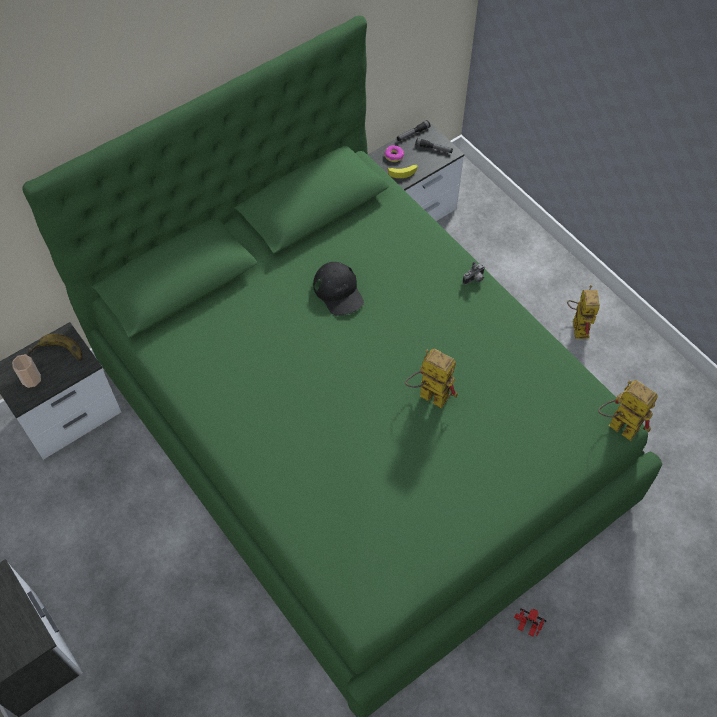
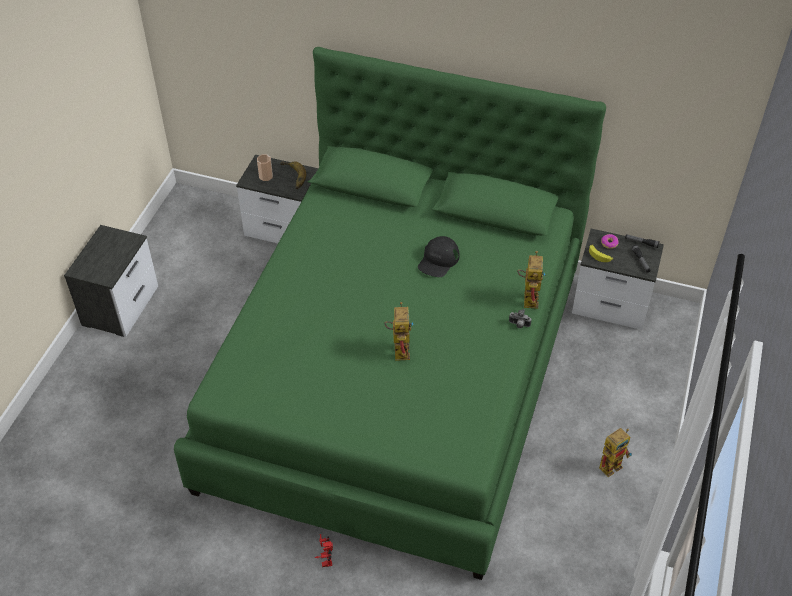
camera: 55 degrees right, 10 degrees down
(616, 425) = (469, 467): toy robot -> toy robot (528, 296)

